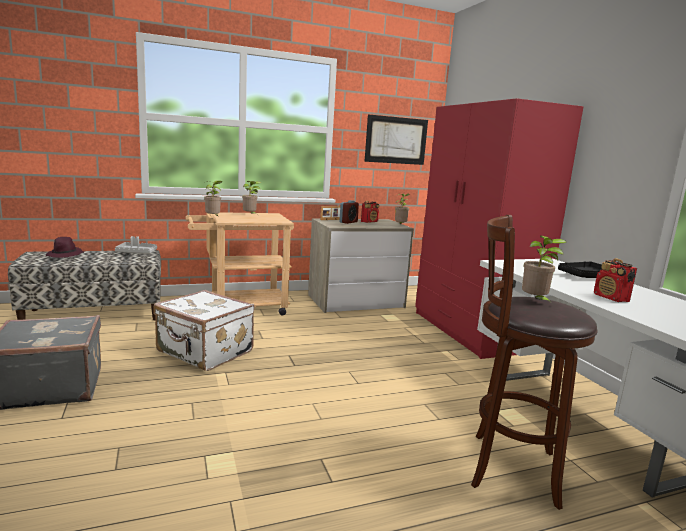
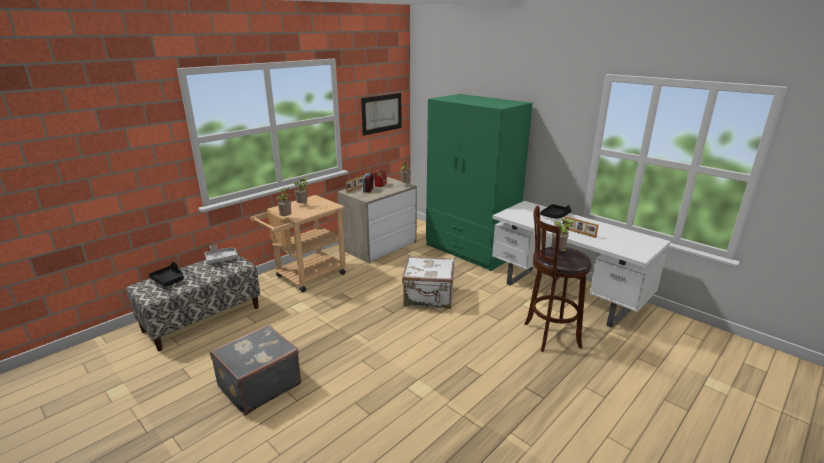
camera: 25 degrees left, 10 degrees up
(65, 255) = (169, 280): purple hat -> black tray
(204, 352) = (326, 323): white suitcase -> white suitcase (429, 297)
(471, 331) = (470, 250): red wardrobe -> green wardrobe
(611, 298) = (579, 233): radio -> picture frame

